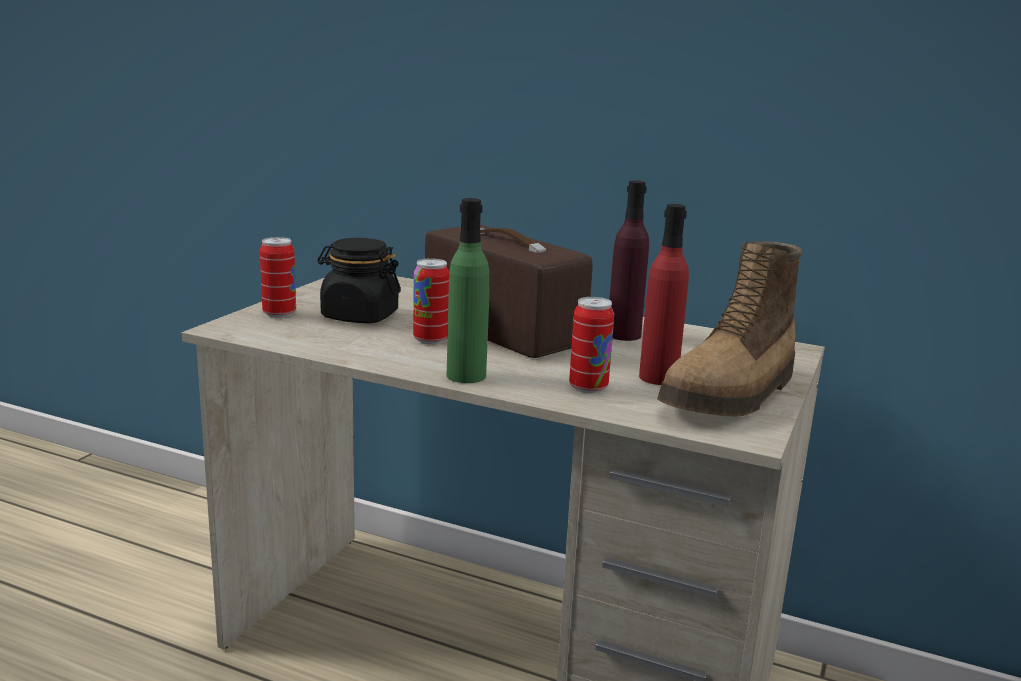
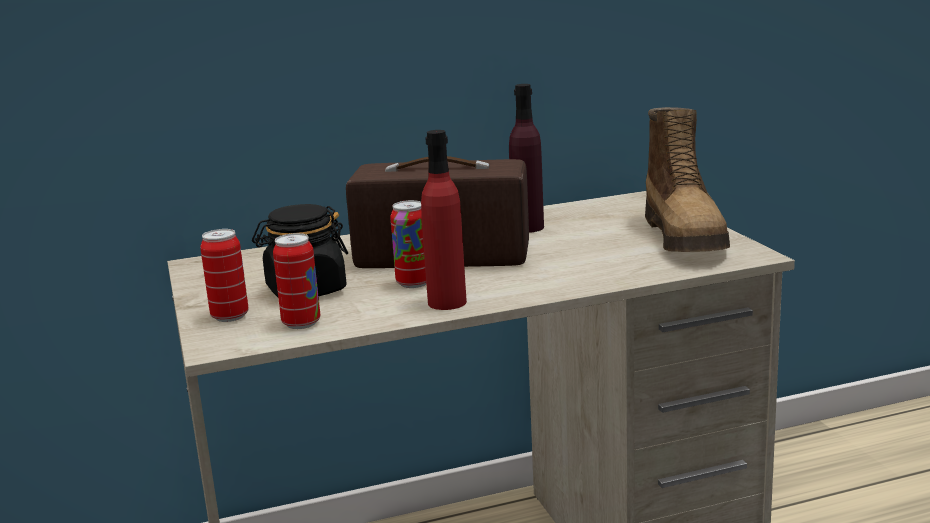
camera: 40 degrees left, 0 degrees up
(466, 375) = (511, 294): green bottle -> none
(588, 387) = (603, 268): can -> can (301, 323)
(658, 378) = (622, 245): red bottle -> red bottle (447, 302)

